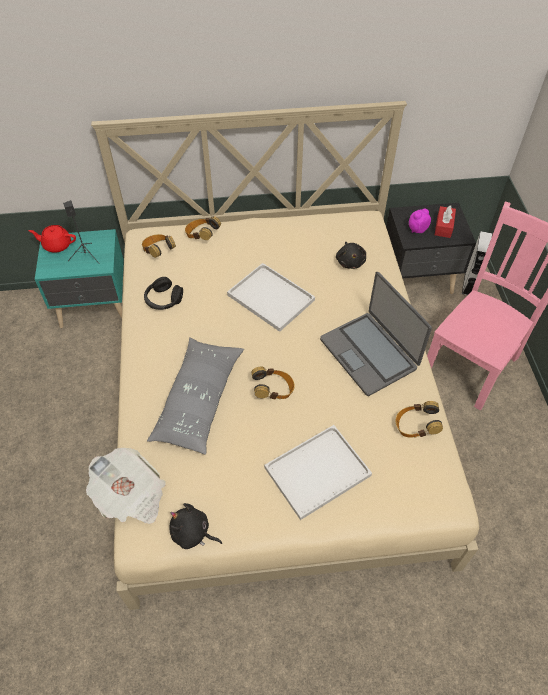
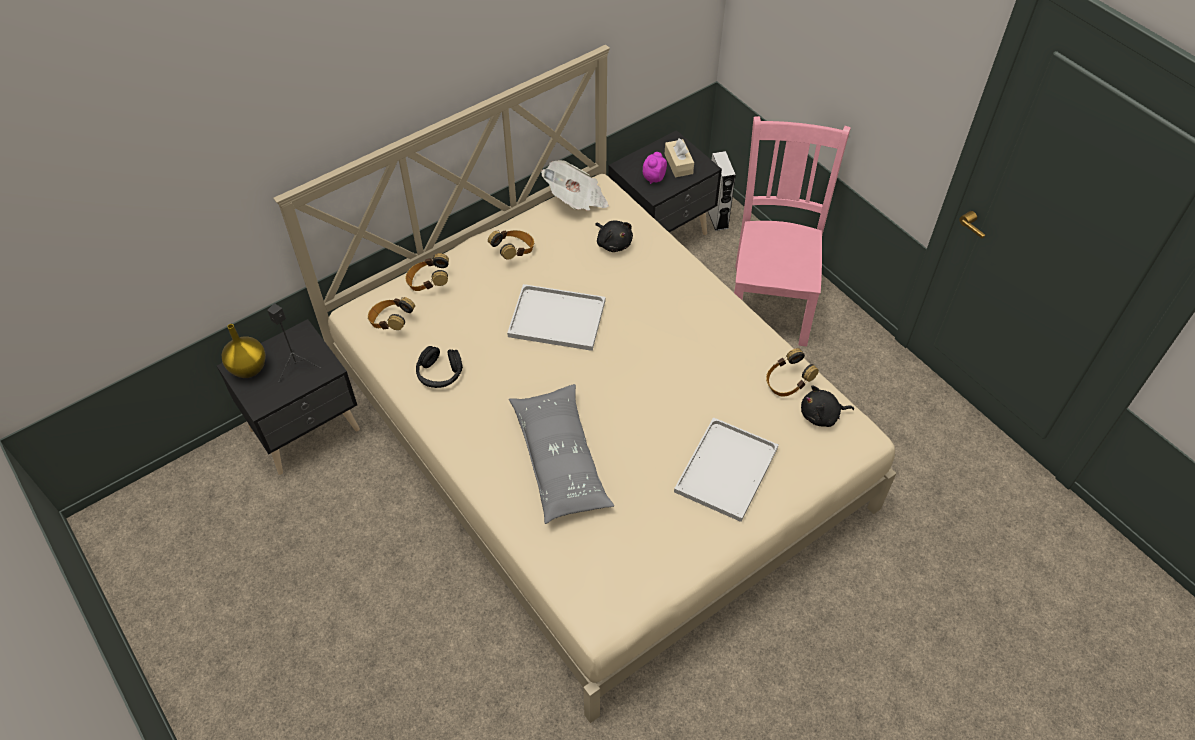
camera: 30 degrees left, 0 degrees up
(57, 245) = (248, 369): red teapot -> yellow vase
(96, 308) = (307, 430): turquoise nightstand -> black nightstand
(131, 496) = (563, 586): newspaper -> newspaper (576, 200)
(192, 533) = (649, 588): black plush toy -> black plush toy (822, 415)
(273, 390) = (630, 413): headphones -> headphones (514, 252)
(369, 353) = (698, 331): laptop -> none
(443, 226) = (678, 164): red tissue box -> beige tissue box

